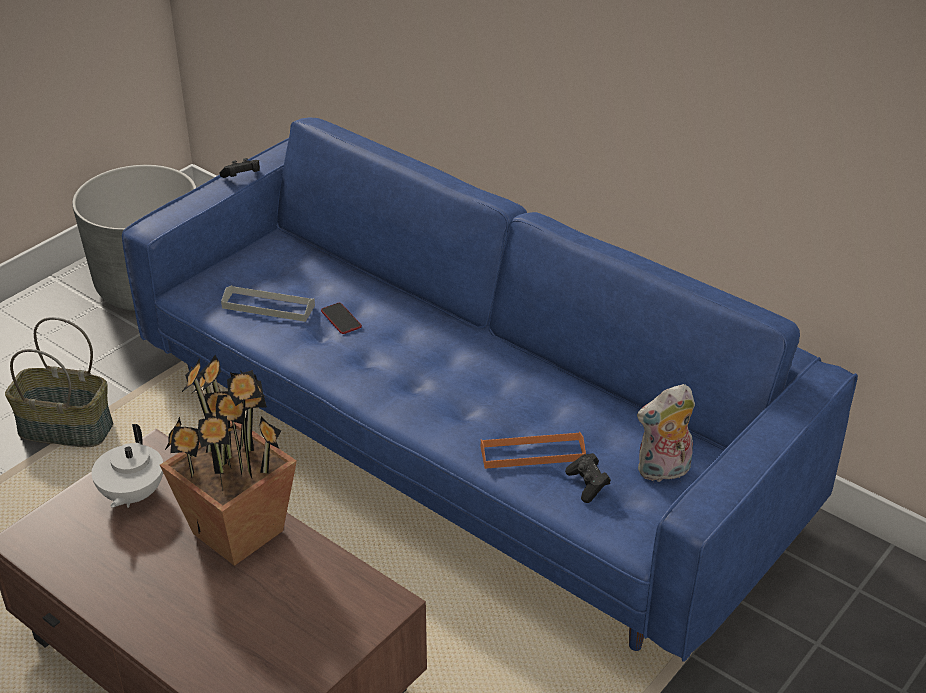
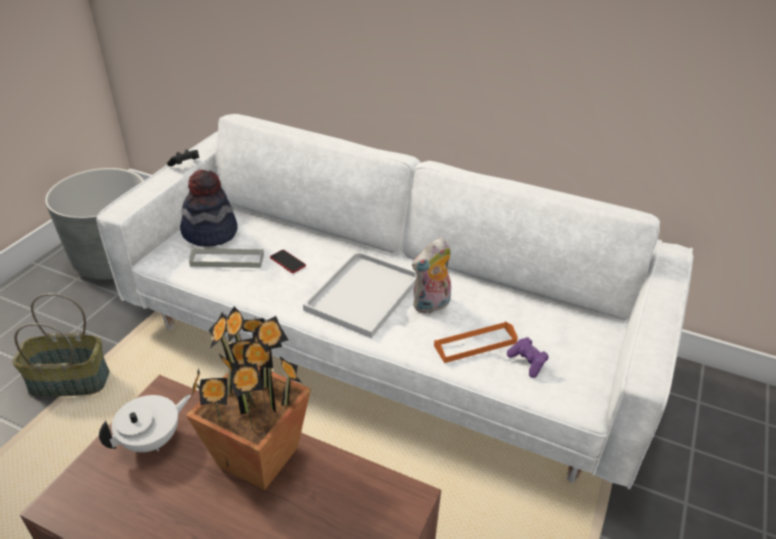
camera: 15 degrees left, 0 degrees up
(131, 495) = (152, 440): white teapot -> white teapot turned 120 degrees counterclockwise
(258, 268) = (210, 232): none -> hat
(420, 370) = (363, 292): none -> white tray
(462, 444) = (386, 342): blue sofa -> white sofa
(588, 485) = (527, 362): black game controller -> purple game controller
(663, 472) = (575, 342): plush toy -> plush toy (431, 305)

